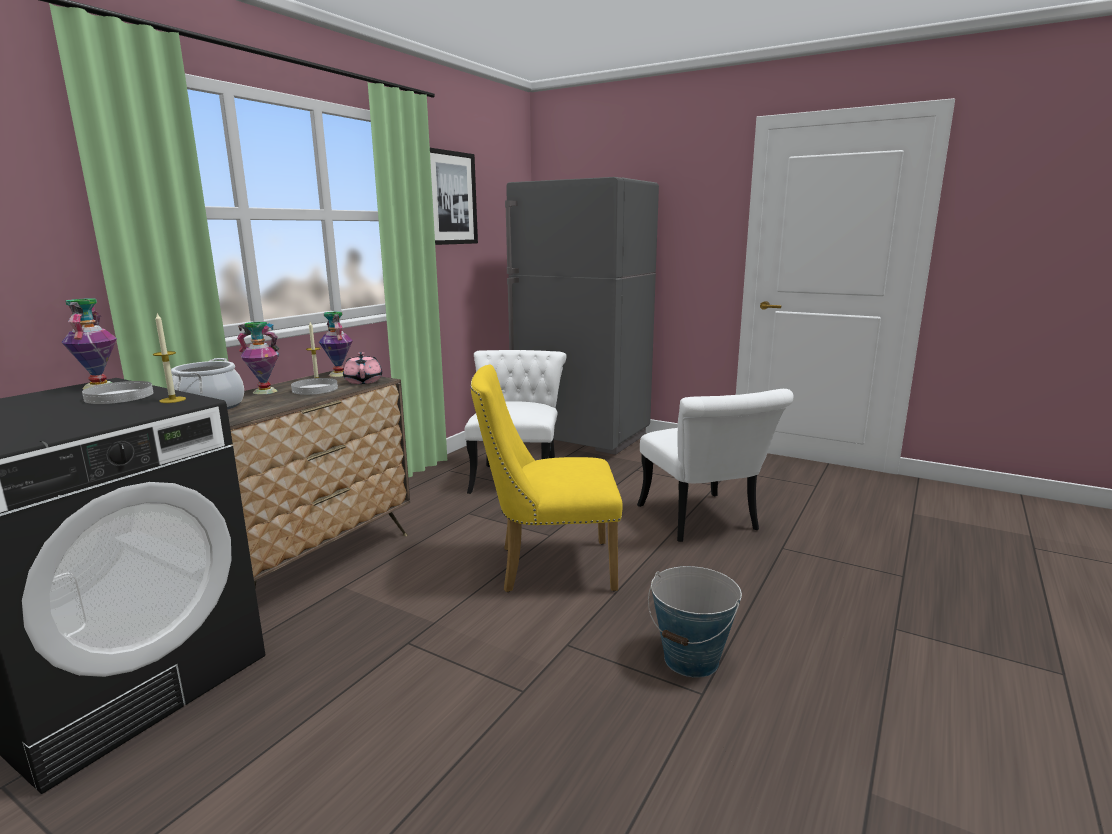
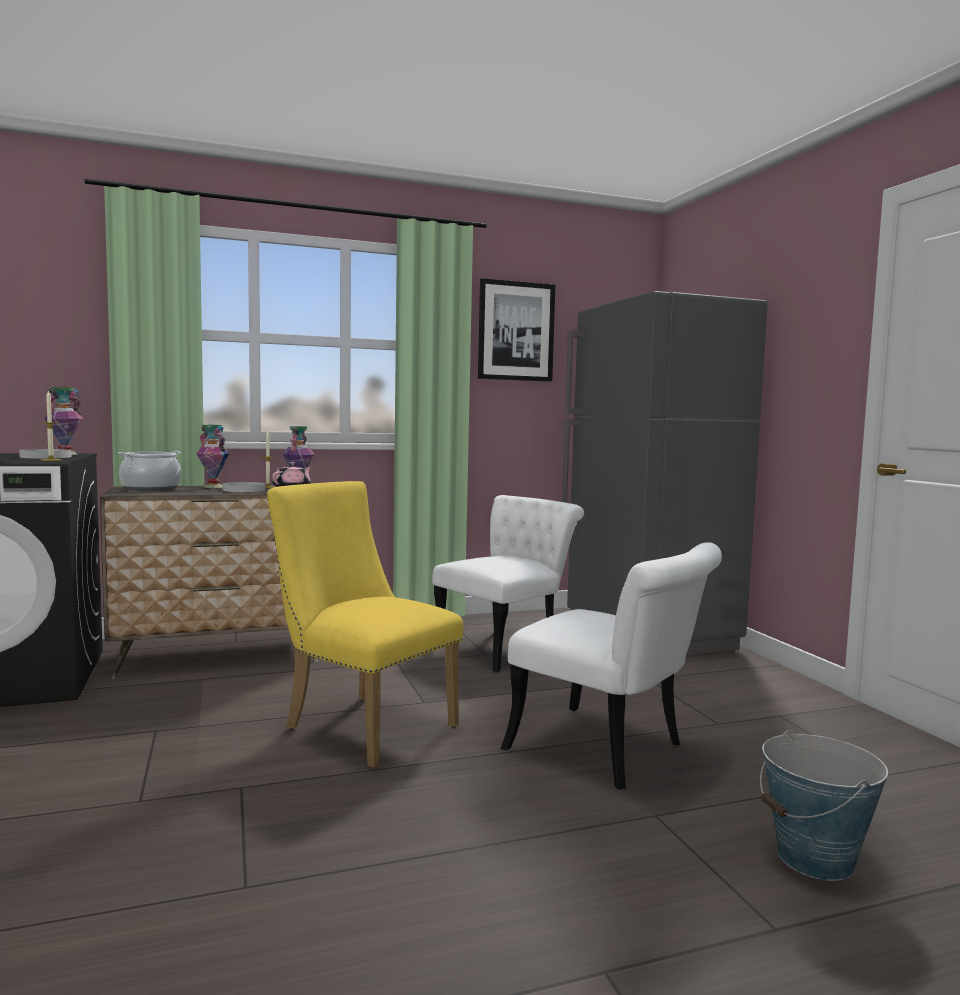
camera: 40 degrees right, 10 degrees down
(691, 659) = (303, 856): bucket -> bucket (815, 859)
(704, 523) = (611, 752): white chair -> white chair turned 75 degrees counterclockwise

